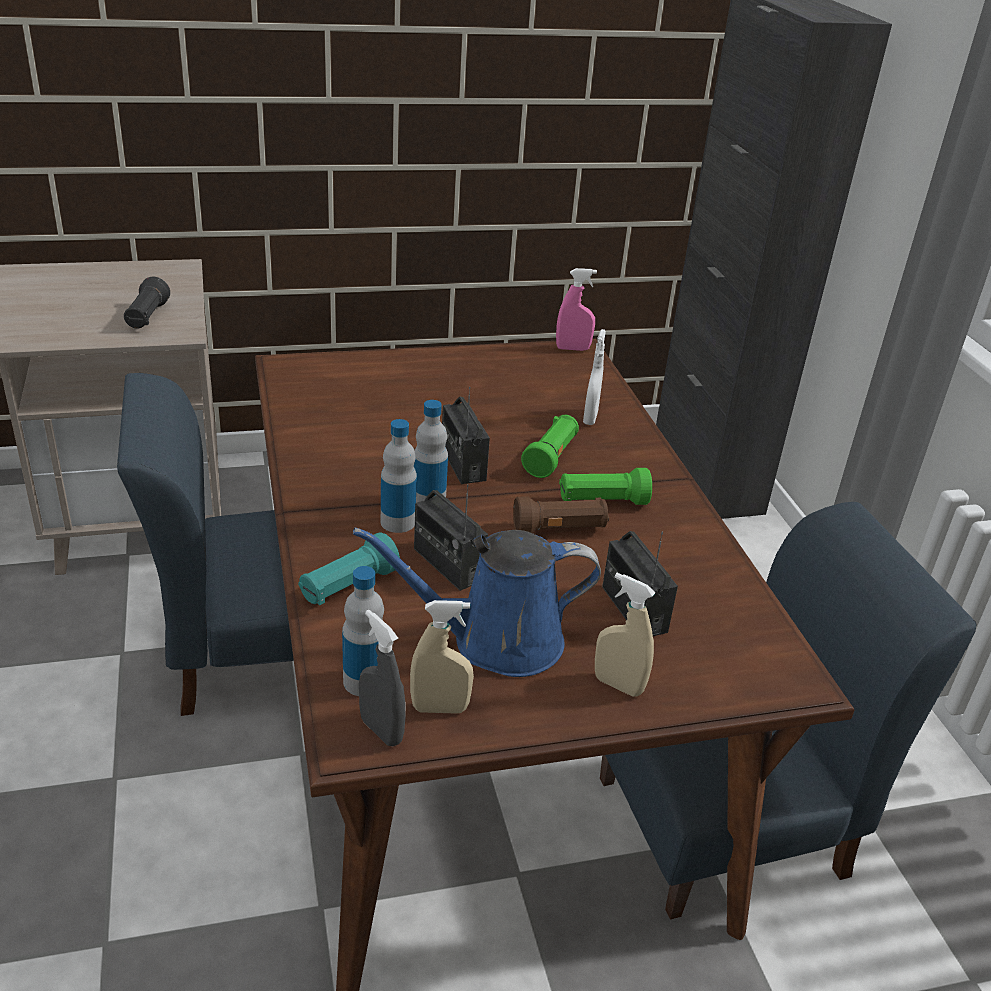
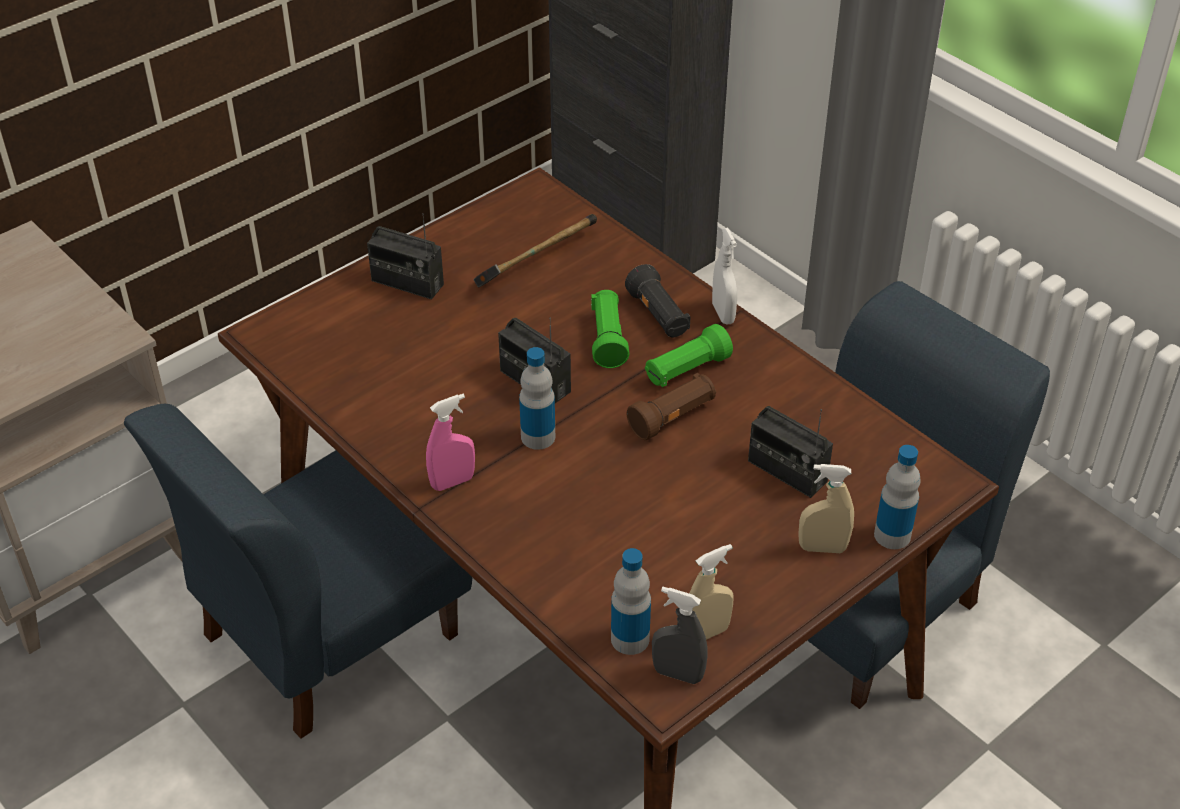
camera: 25 degrees left, 10 degrees up
(147, 317) = (57, 331): black flashlight -> black flashlight (658, 316)
(348, 586) = (543, 558): turquoise flashlight -> none
(397, 522) = (530, 473): bottle -> bottle (892, 535)
(448, 564) = (607, 497): radio -> radio (407, 283)
(496, 641) = (702, 552): blue watering can -> none
(535, 391) = (535, 263): none -> hammer
(573, 348) = (529, 191): pink spray bottle -> pink spray bottle (452, 482)
(590, 418) = (608, 276): white spray bottle -> white spray bottle (723, 314)

